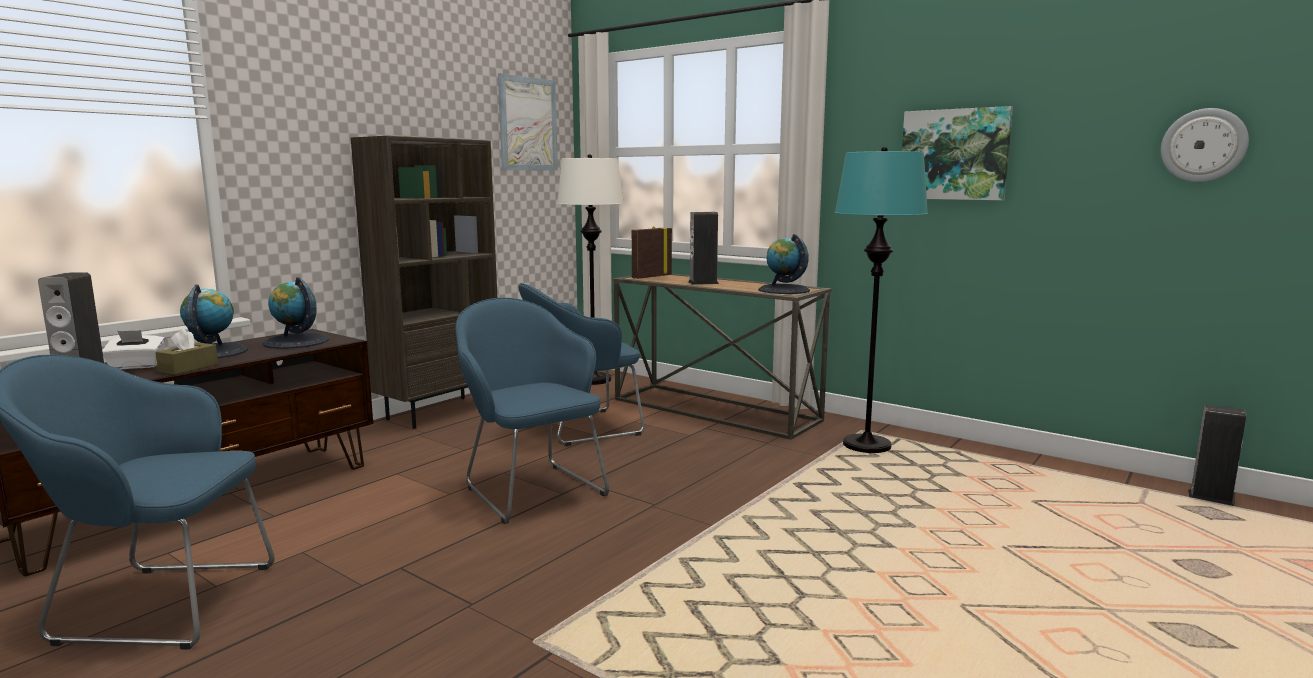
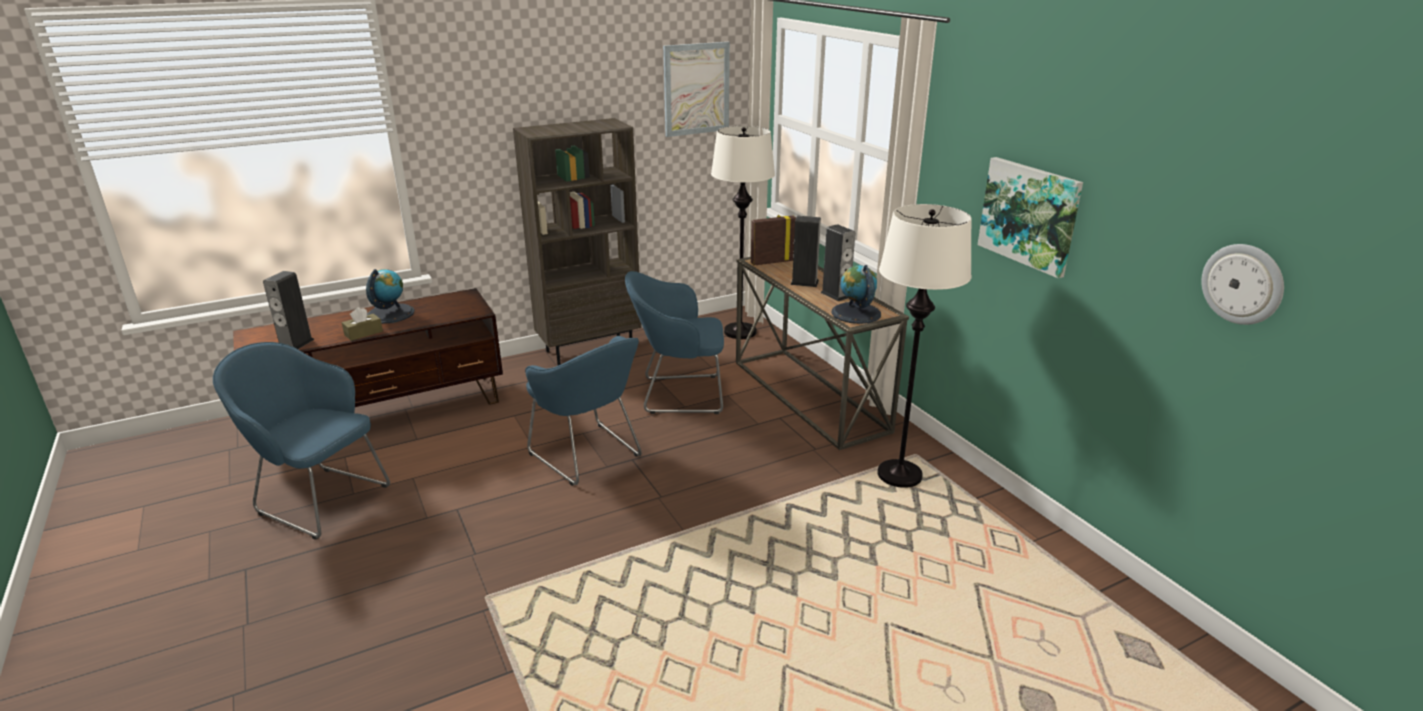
camera: 25 degrees right, 15 degrees up
(136, 366) = (338, 324): white tissue box -> none
(296, 342) = (449, 308): globe -> none
(531, 489) = (589, 456): blue armchair -> blue armchair turned 150 degrees clockwise
(867, 446) = (899, 475): turquoise floor lamp -> white floor lamp
(1210, 498) = (1168, 633): speaker -> speaker (836, 294)

